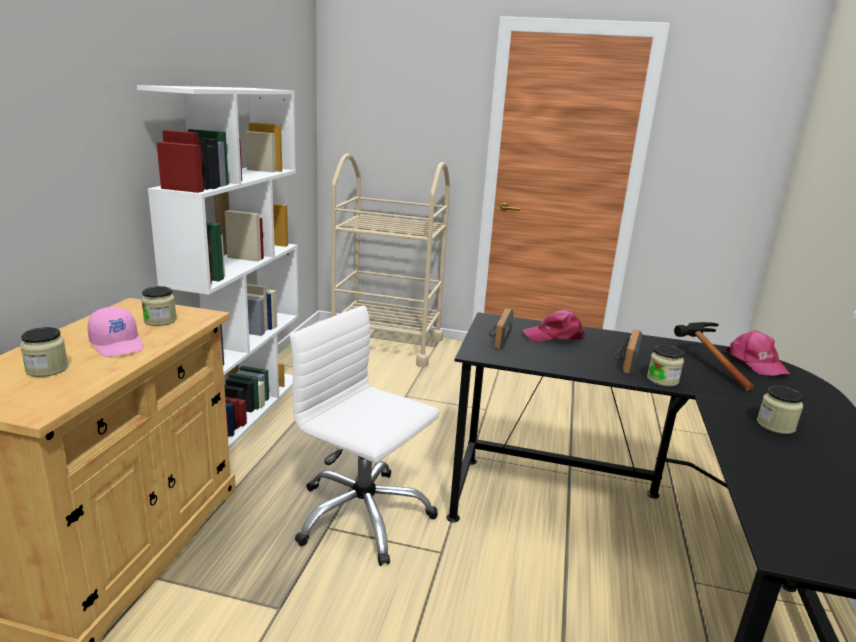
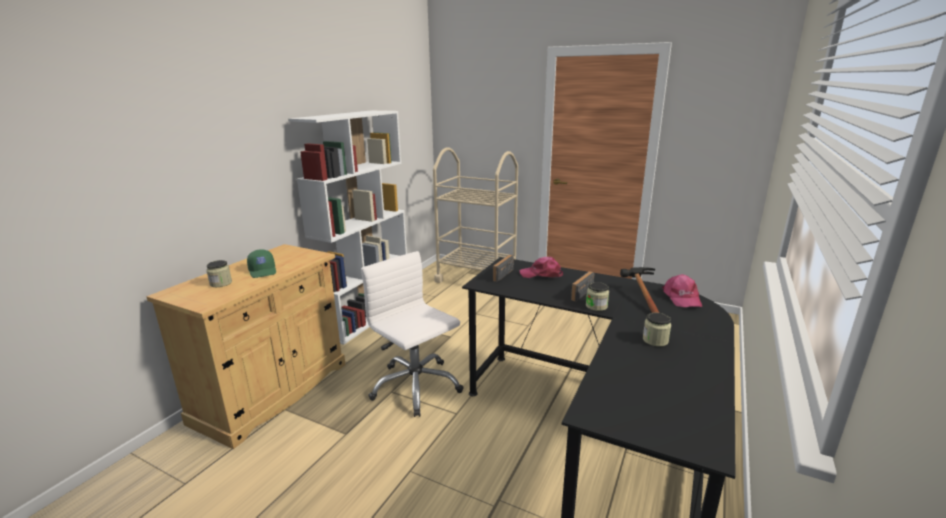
camera: 15 degrees right, 0 degrees up
(118, 344) = (263, 271): pink cap -> green cap
(160, 320) = (293, 258): jar -> none

